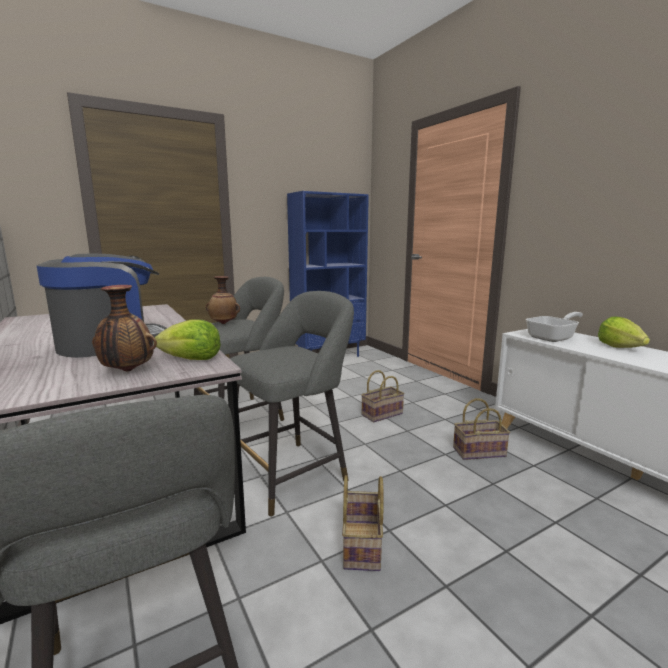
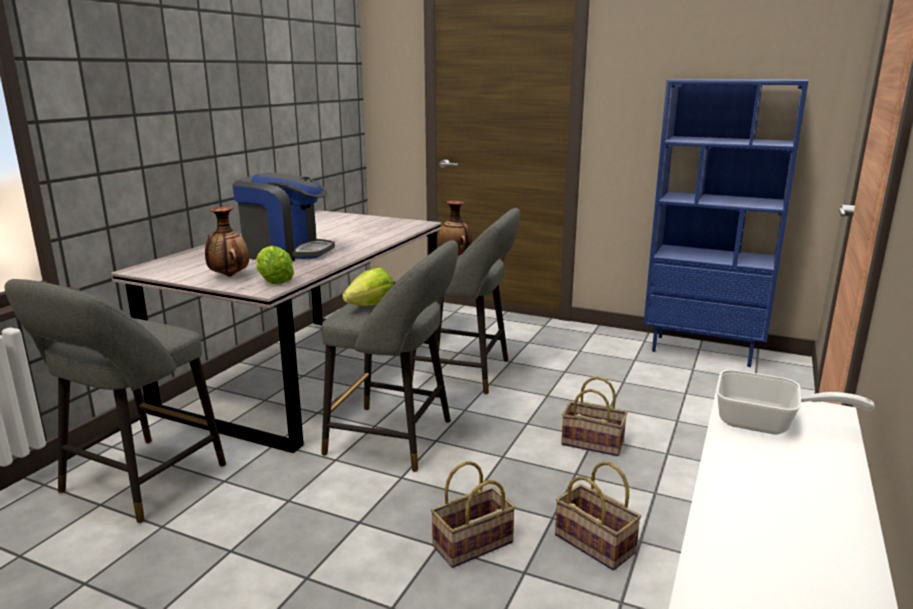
camera: 55 degrees right, 5 degrees up
(363, 546) = (323, 515): basket -> basket (472, 546)
(619, 347) = (813, 486): lettuce -> lettuce (370, 305)

